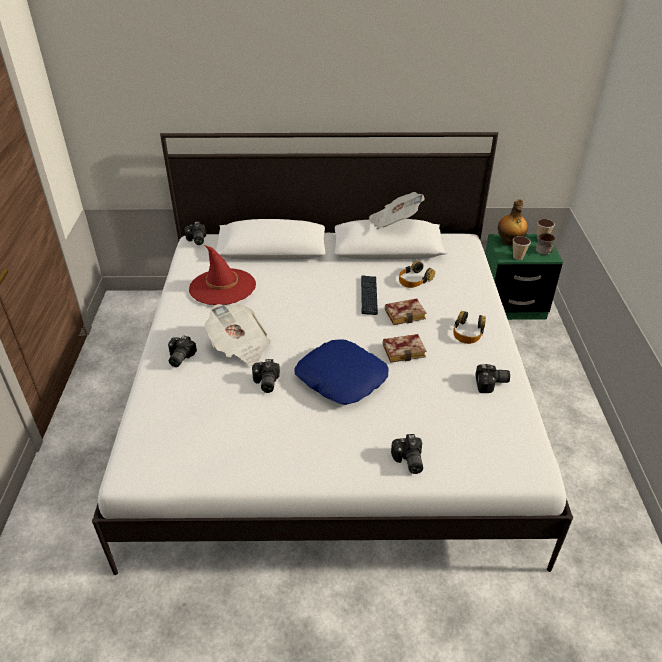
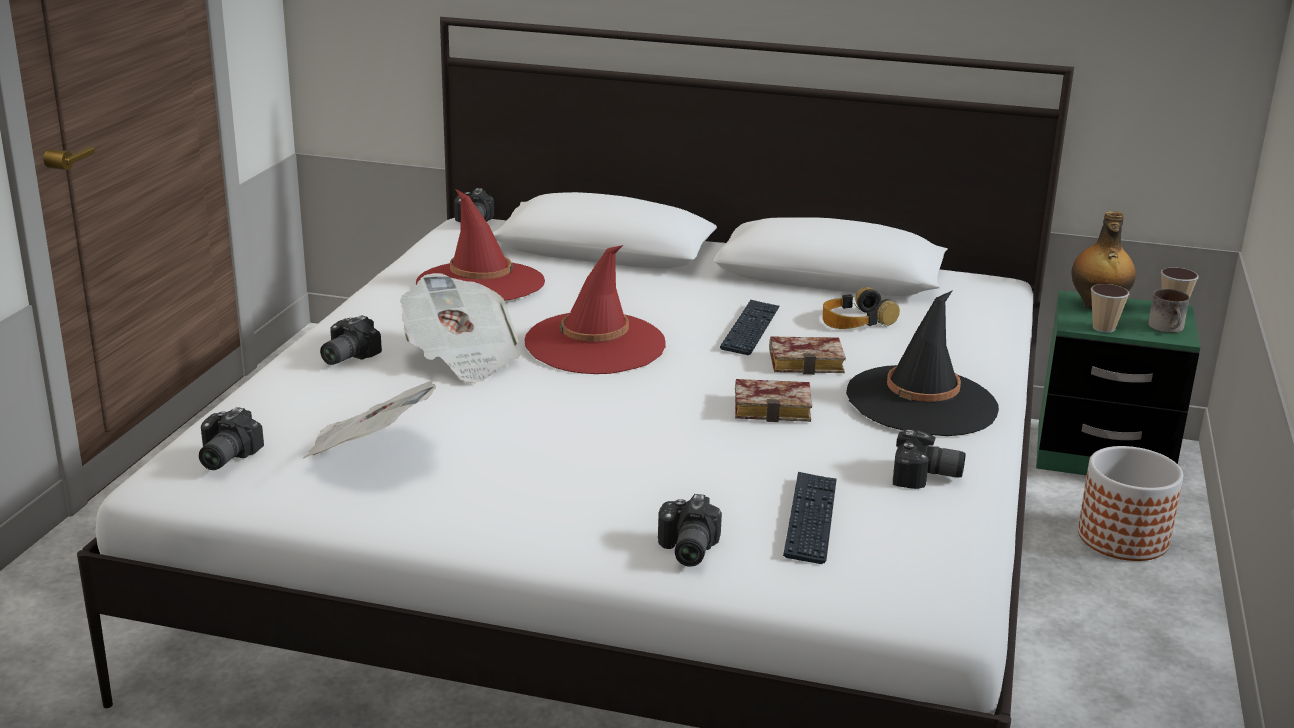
camera: 15 degrees right, 15 degrees down
(265, 383) = (477, 407): camera -> camera (222, 457)
(301, 322) = (595, 344): none -> red hat
(341, 378) = (625, 425): blue pillow -> none
(394, 222) = (845, 223): newspaper -> newspaper (370, 452)
(454, 425) = (810, 519): none -> keyboard
(468, 332) = (922, 402): headphones -> black hat
(537, 354) = (1123, 538): none -> planter

